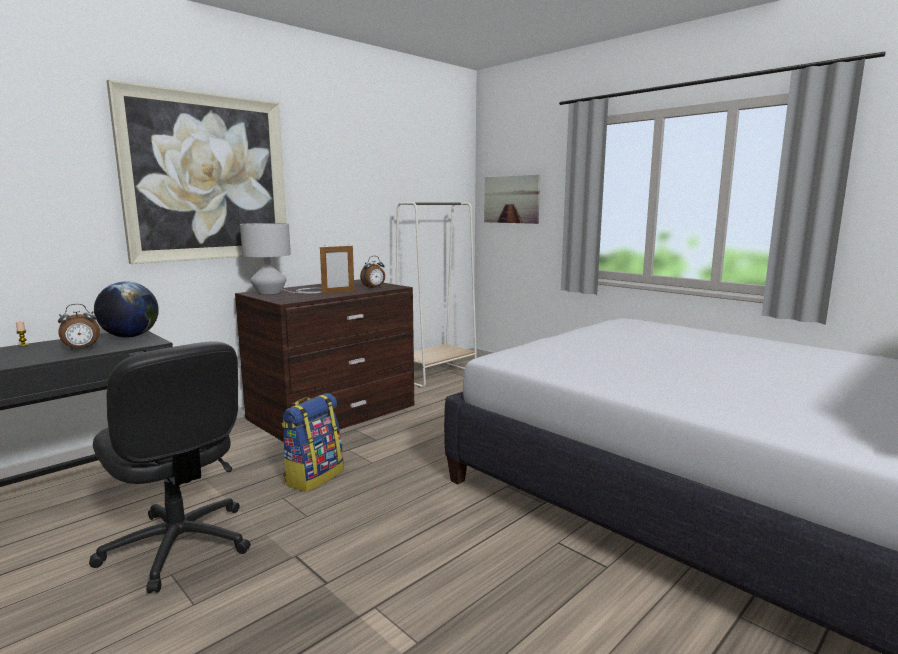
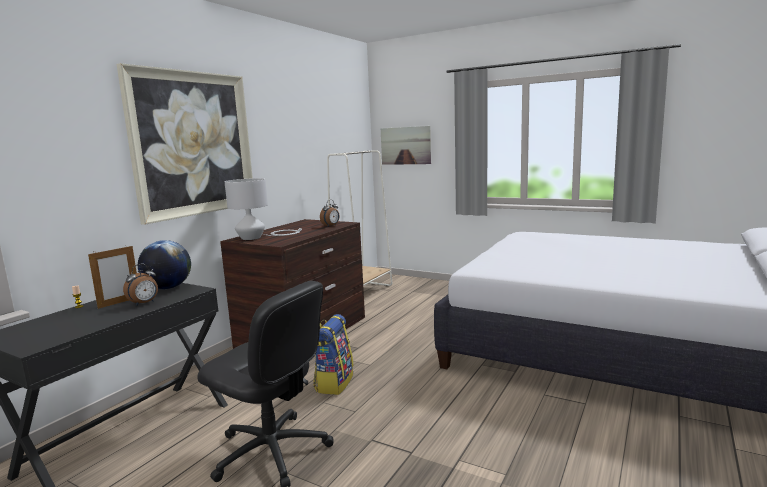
camera: 15 degrees left, 0 degrees up
(338, 292) = (309, 232): picture frame -> picture frame (119, 302)

